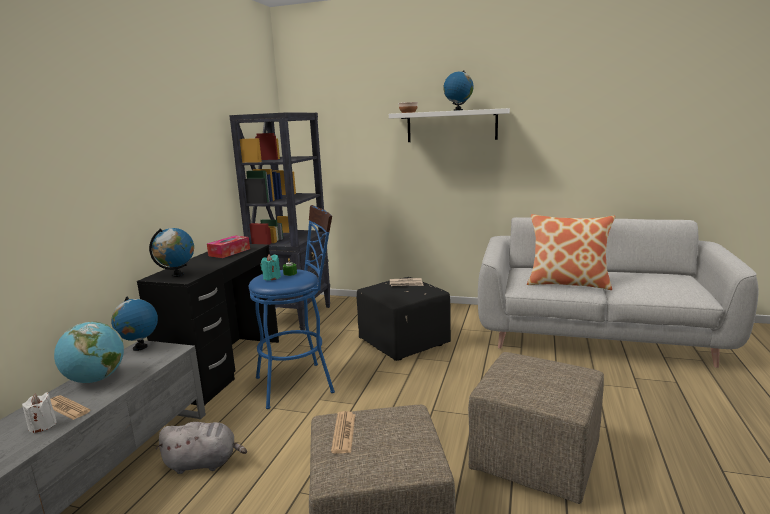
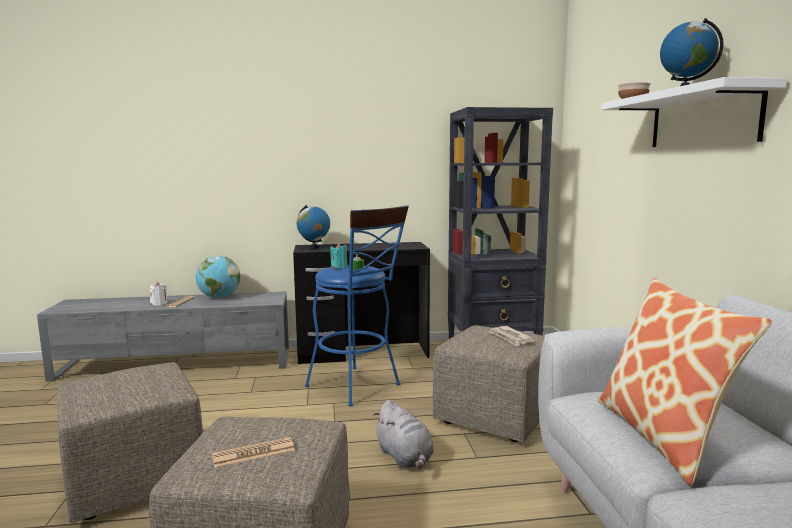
camera: 65 degrees right, 5 degrees down
(140, 348) = (271, 294): globe -> none
(204, 463) = (221, 387): grey plush toy -> grey plush toy (405, 458)
(229, 252) = (389, 246): tissue box -> none
(343, 433) = (135, 372): newspaper -> newspaper (253, 453)
(405, 343) = (494, 418): black ottoman -> beige ottoman

